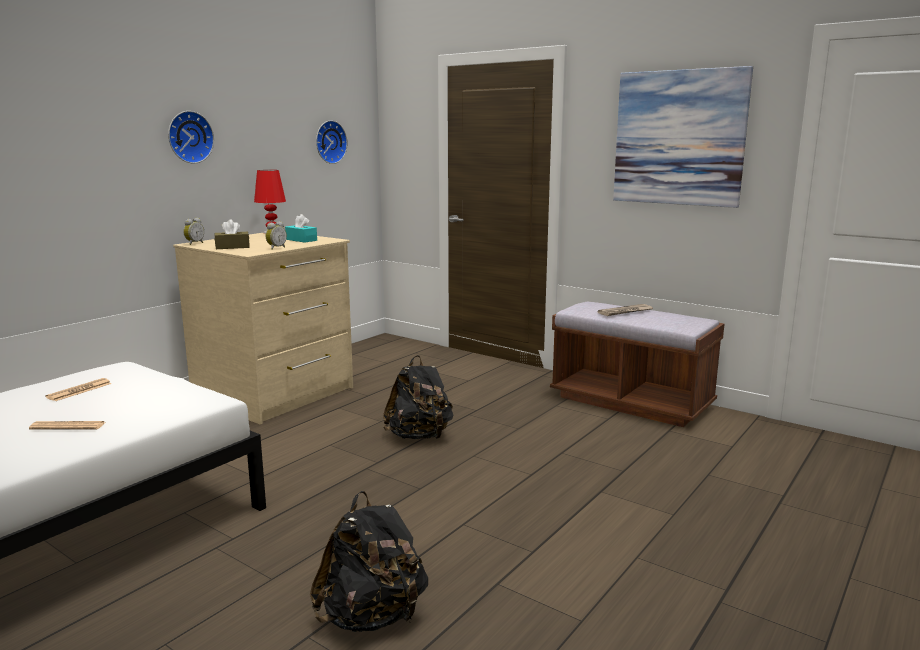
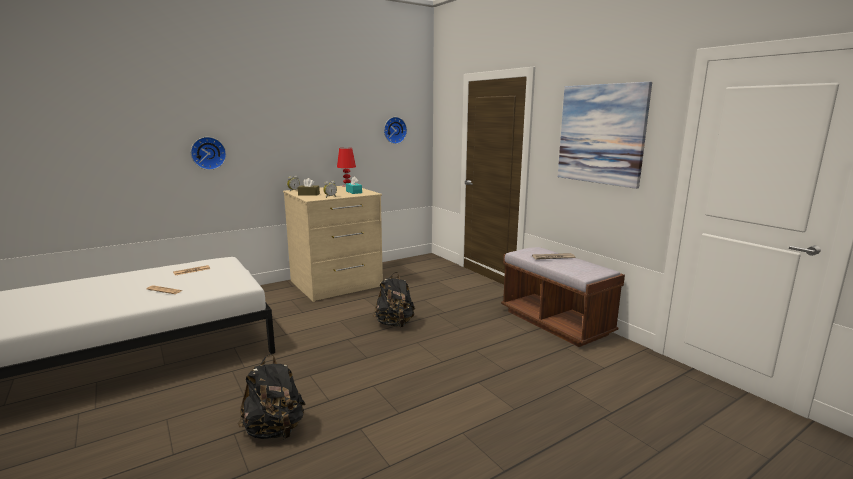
camera: 20 degrees right, 0 degrees up
(189, 137) = (297, 128): wall clock -> wall clock (208, 153)

